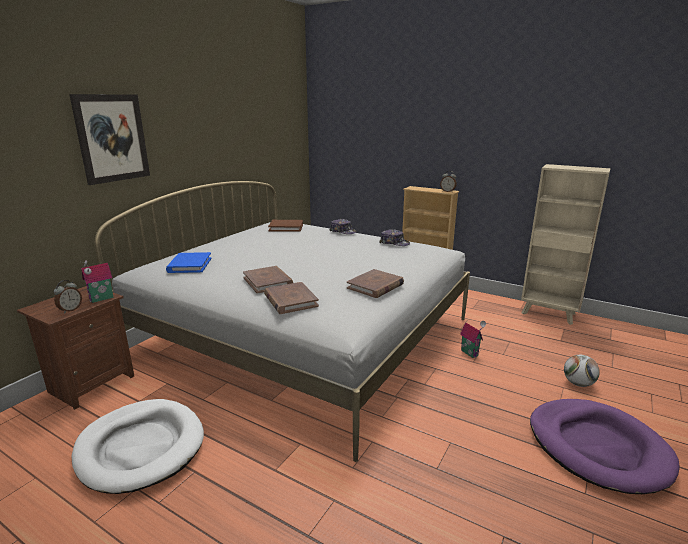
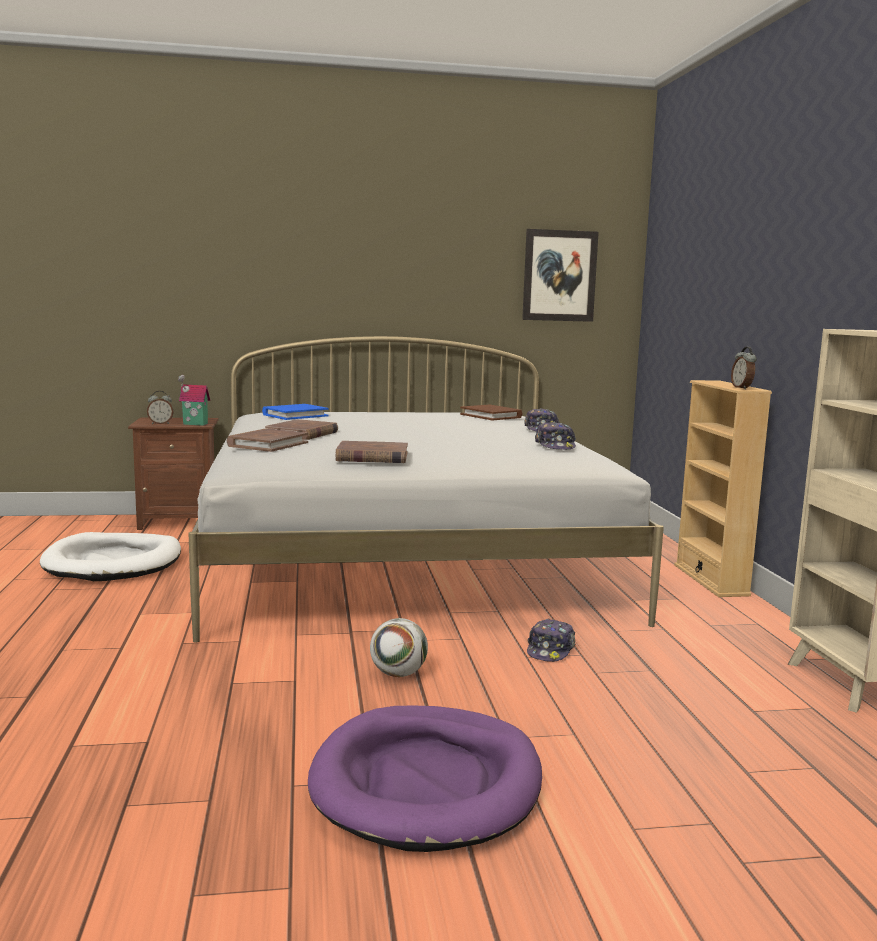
camera: 50 degrees right, 10 degrees down
(112, 138) = (277, 262): picture -> picture (559, 276)
(470, 353) = (550, 650): toy house -> cap
(578, 383) = (612, 745): football -> football (398, 674)

